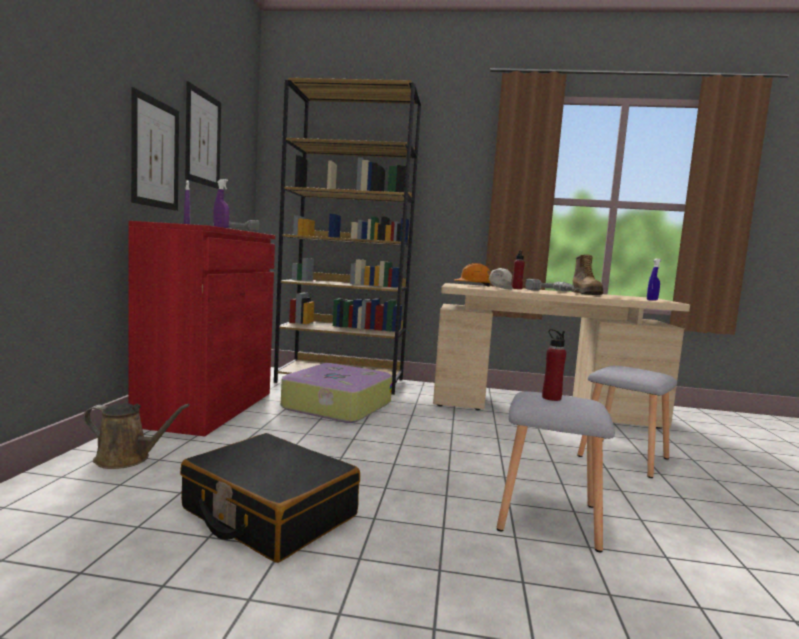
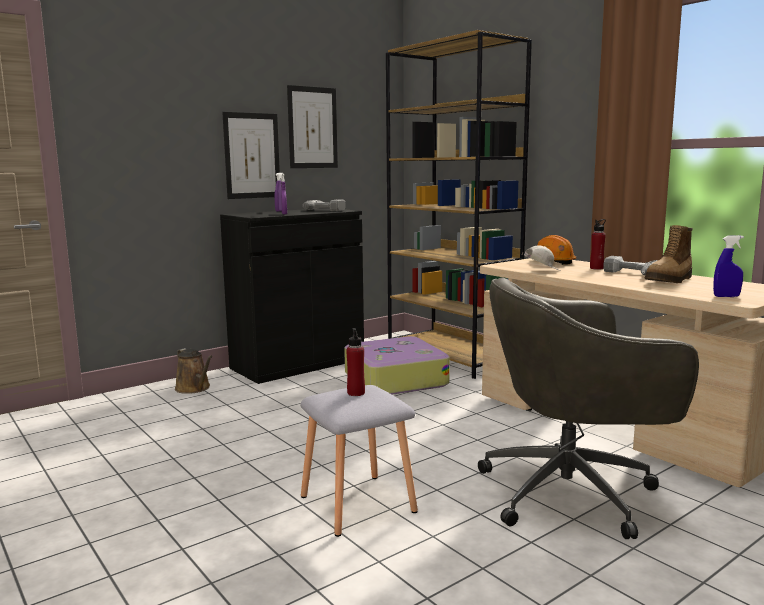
camera: 45 degrees right, 5 degrees up
(208, 408) = (298, 364): red cabinet -> black cabinet
(269, 513) = (200, 439): black suitcase -> none
(621, 457) = (572, 492): grey stool -> grey office chair

